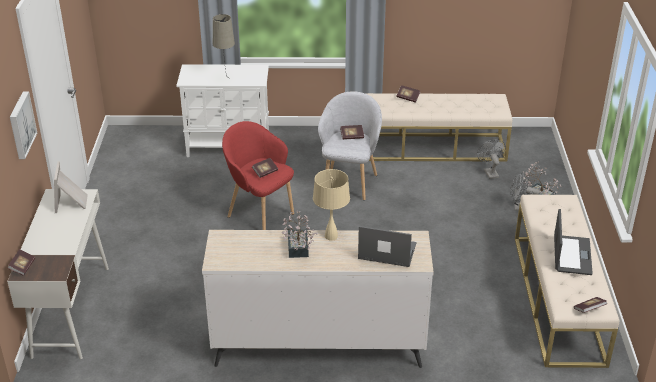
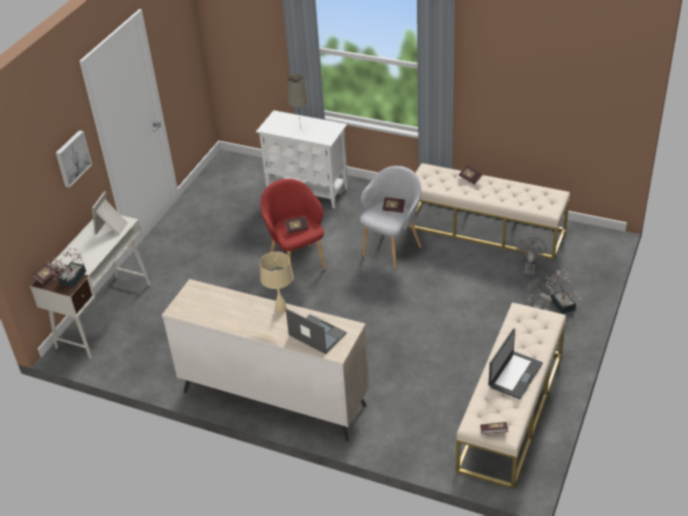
camera: 25 degrees right, 5 degrees up
(297, 250) = (245, 315): potted plant -> potted plant (71, 280)

